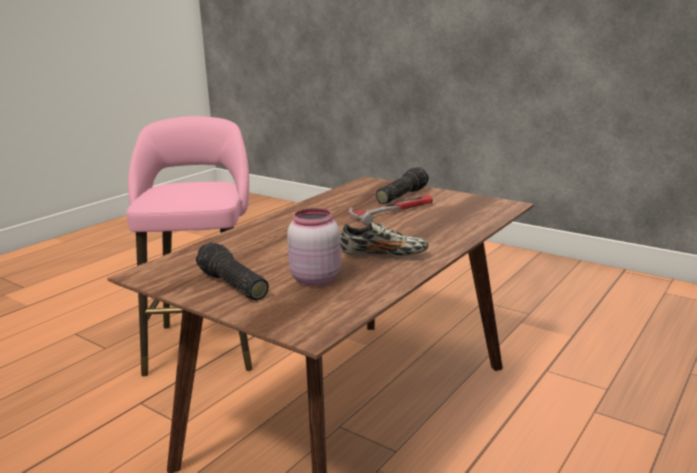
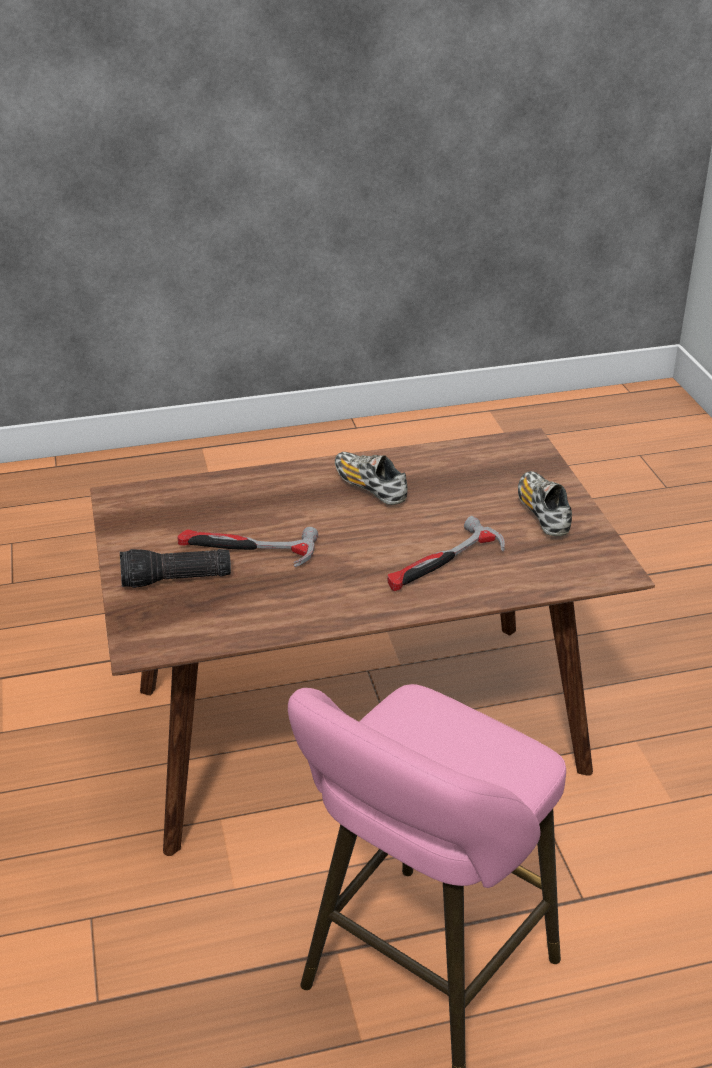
camera: 140 degrees left, 15 degrees up
(231, 285) = (542, 513): flashlight -> shoe
(269, 241) = (444, 564): none -> hammer
(315, 278) = (464, 489): pink jar -> none

